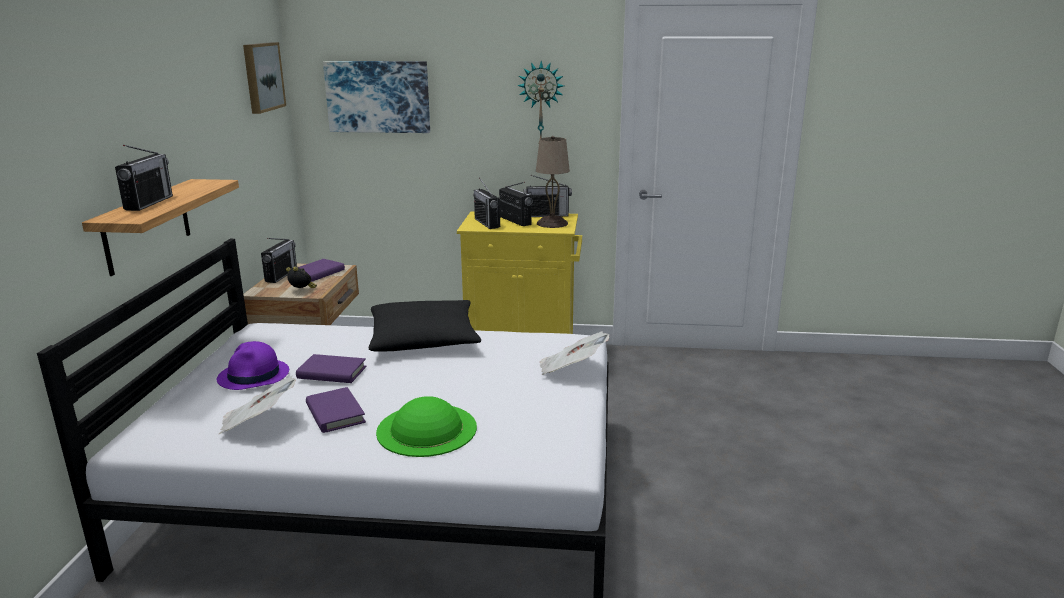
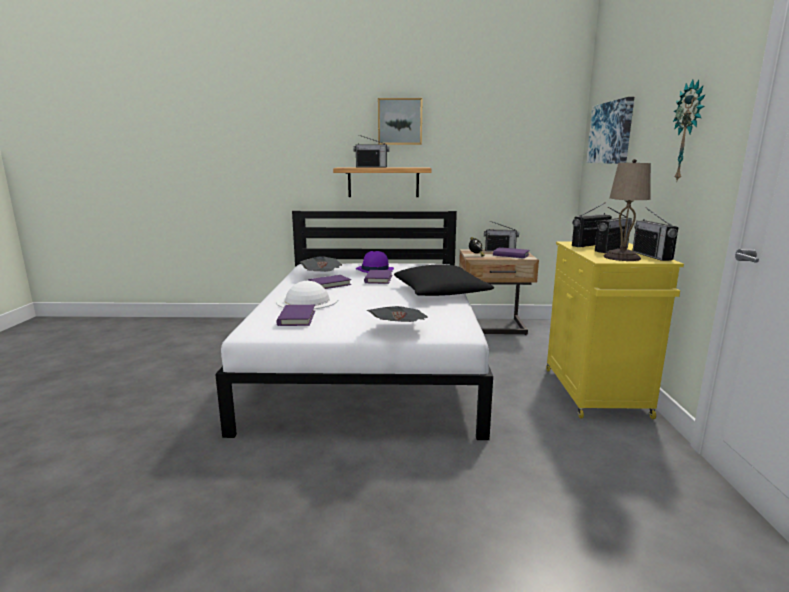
camera: 85 degrees right, 5 degrees down
(262, 77) = (541, 117): picture -> picture (400, 121)
(426, 429) = (307, 300): green hat -> white hat
(517, 433) = (296, 318): none -> purple book

